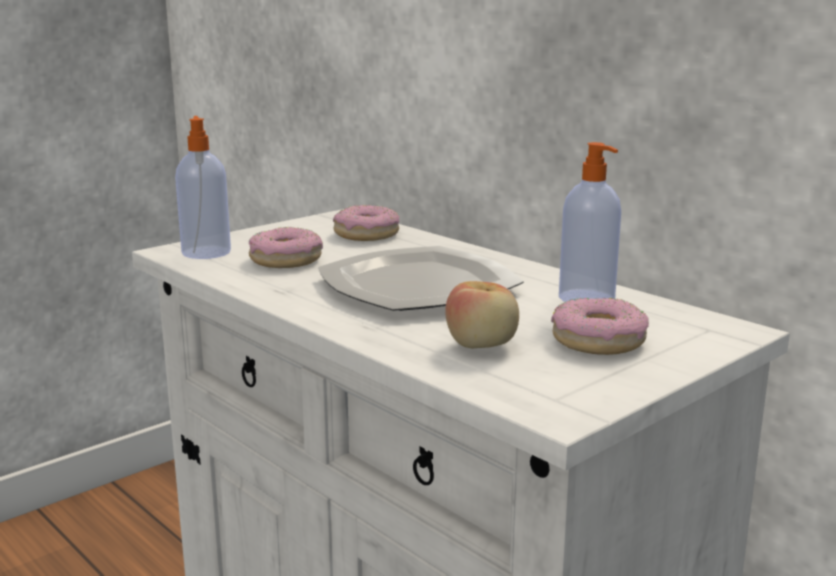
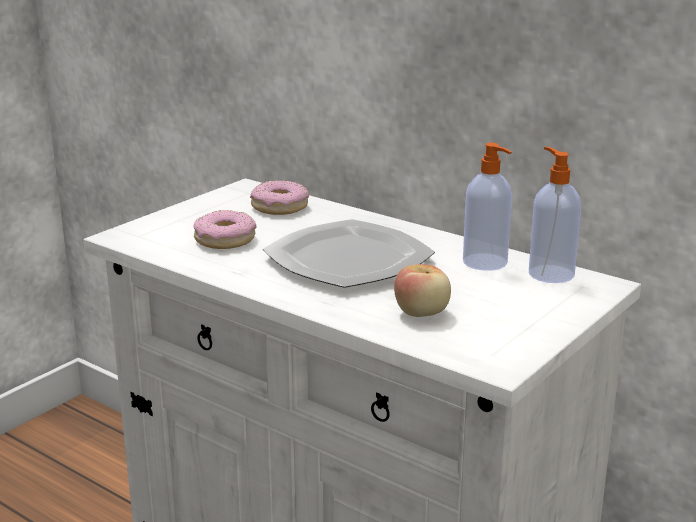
camera: 10 degrees left, 5 degrees up
(206, 252) = (151, 235): soap dispenser -> soap dispenser (550, 273)
(598, 340) = (506, 301): donut -> none

